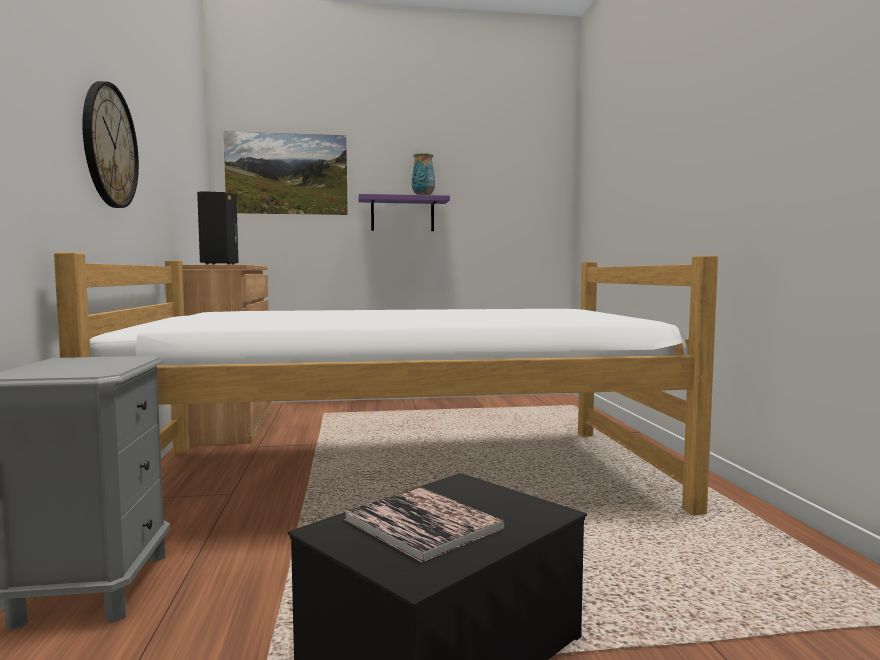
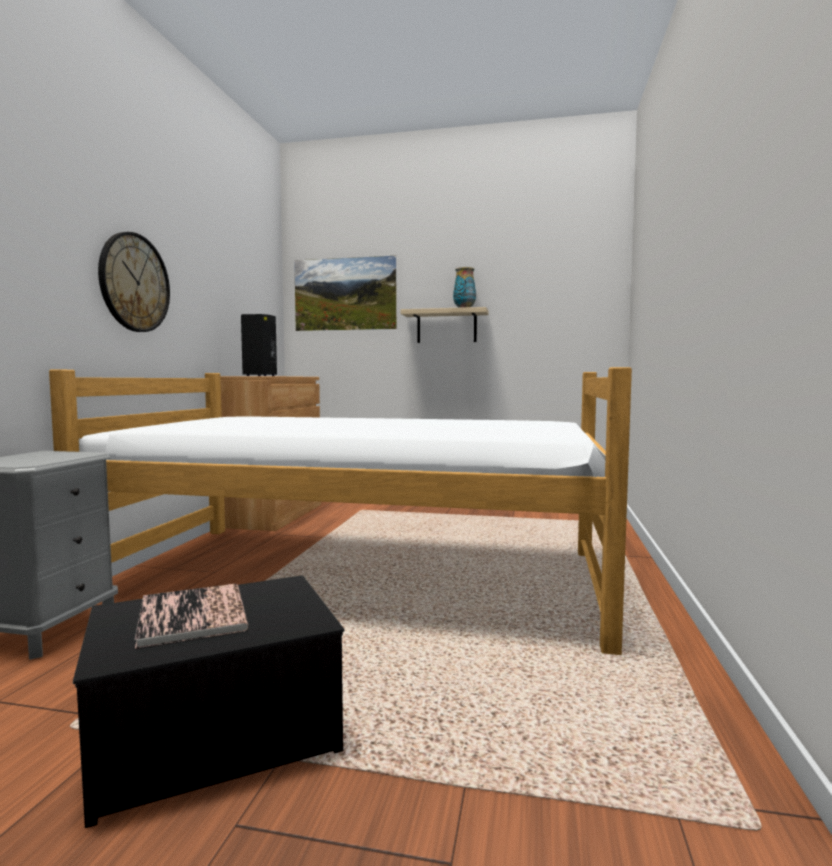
camera: 20 degrees right, 0 degrees up
(402, 214) = (446, 326): purple shelf -> beige shelf

